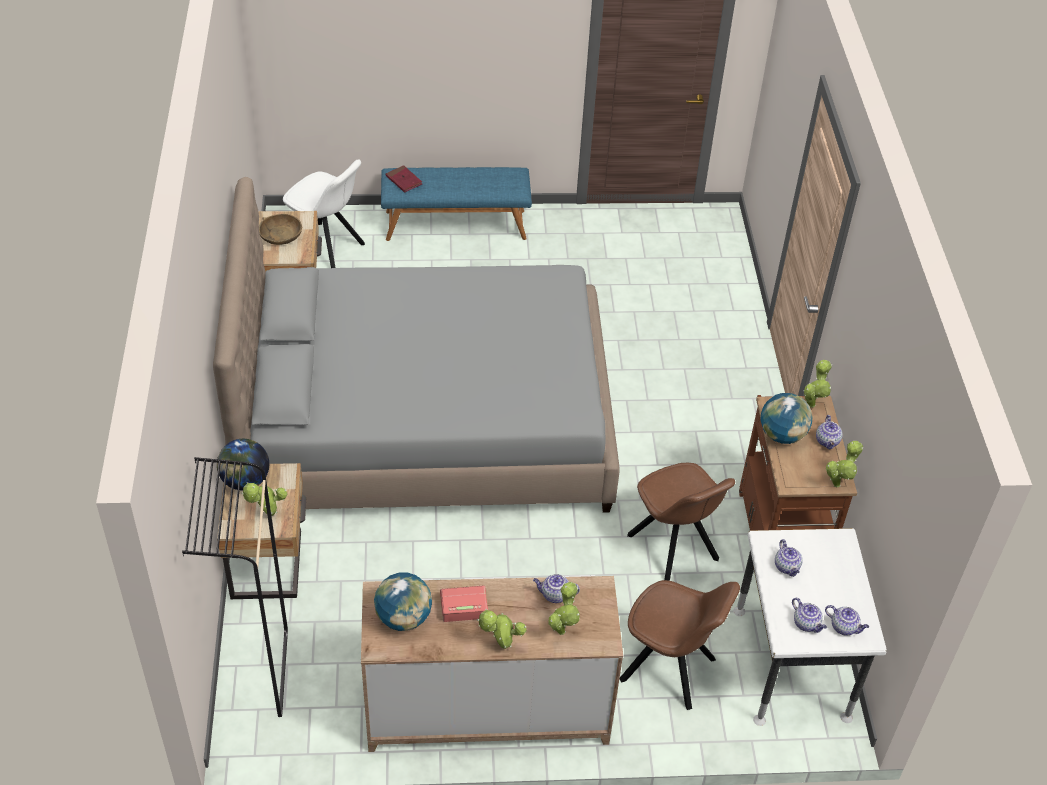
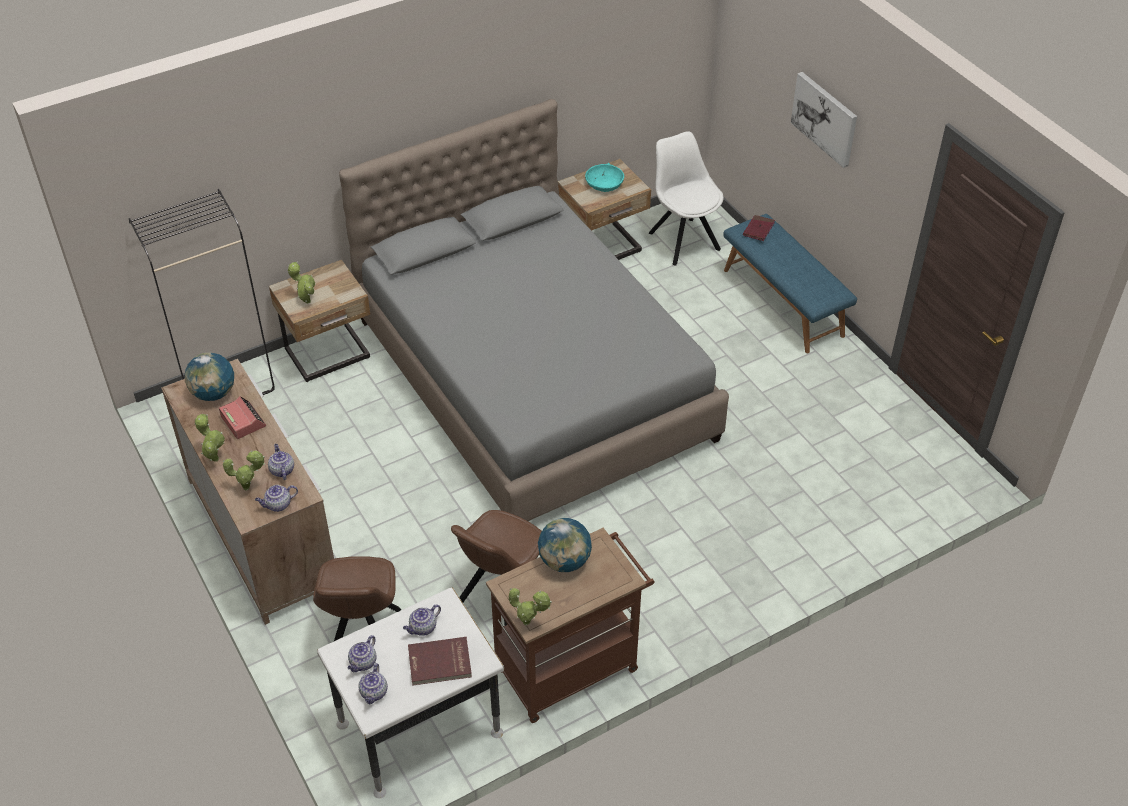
camera: 65 degrees right, 0 degrees up
(245, 481) = (331, 275): globe -> none
(280, 235) = (604, 183): brown bowl -> turquoise bowl
(326, 248) = (683, 241): white chair -> white chair turned 150 degrees clockwise
(437, 38) = (825, 118): none -> picture
(812, 403) = (624, 571): potted plant -> none
(827, 441) = (580, 598): teapot -> teapot (278, 505)
(832, 569) = (440, 663): none -> red book

